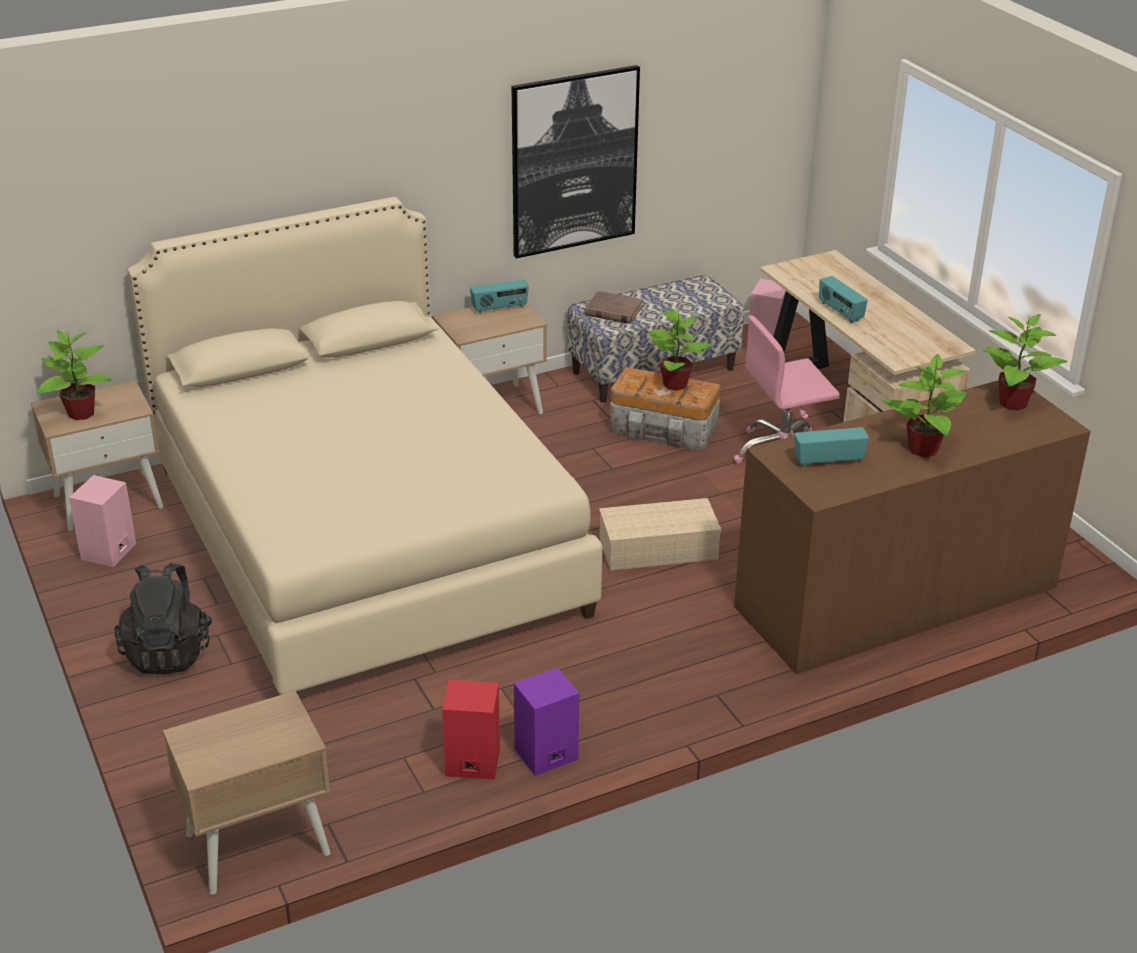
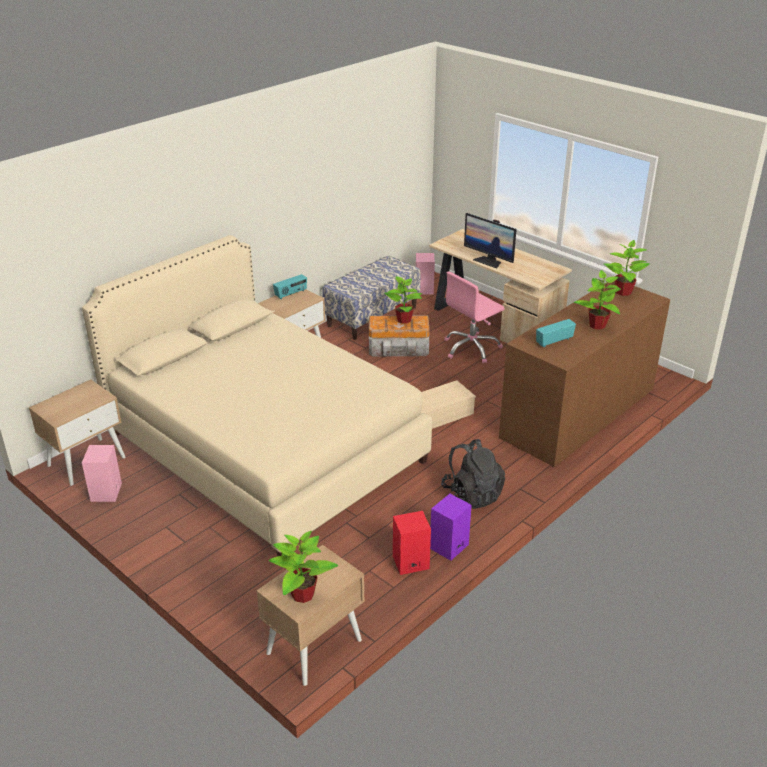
camera: 20 degrees left, 0 degrees up
(80, 413) = (68, 407): potted plant -> potted plant (302, 594)
(168, 652) = (184, 545): black backpack -> black backpack (472, 494)
(574, 161) = (319, 198): picture -> none
(613, 311) = (350, 284): brown book -> none
(840, 312) = (489, 261): radio -> monitor

